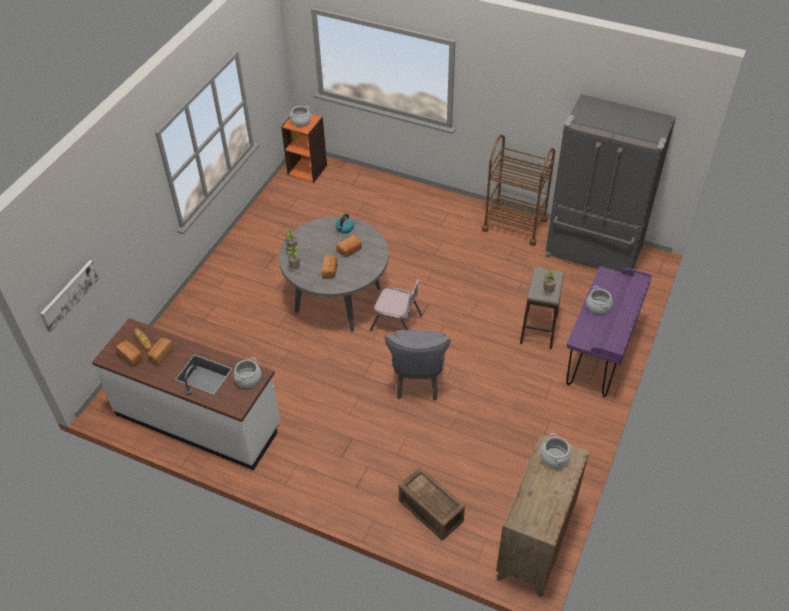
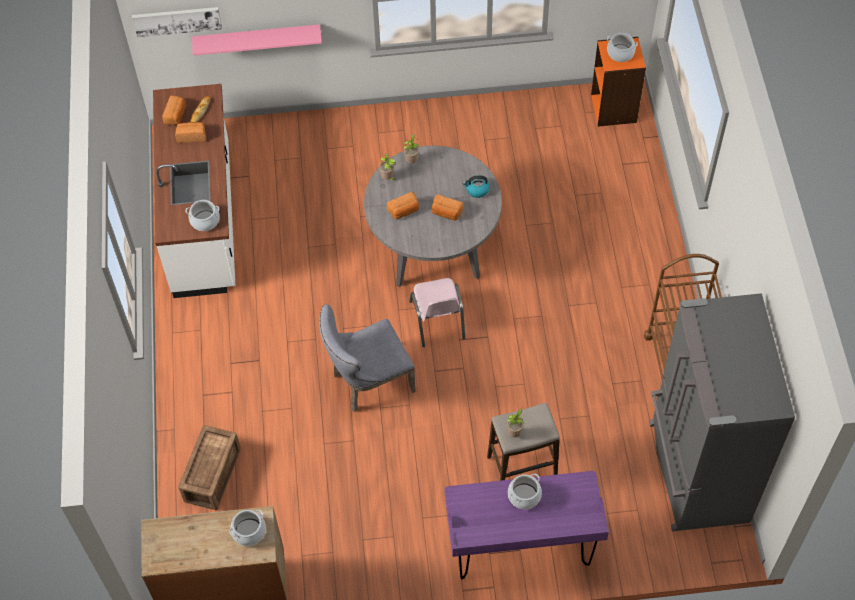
camera: 60 degrees right, 10 degrees up
(119, 272) = (257, 39): none -> pink shelf

